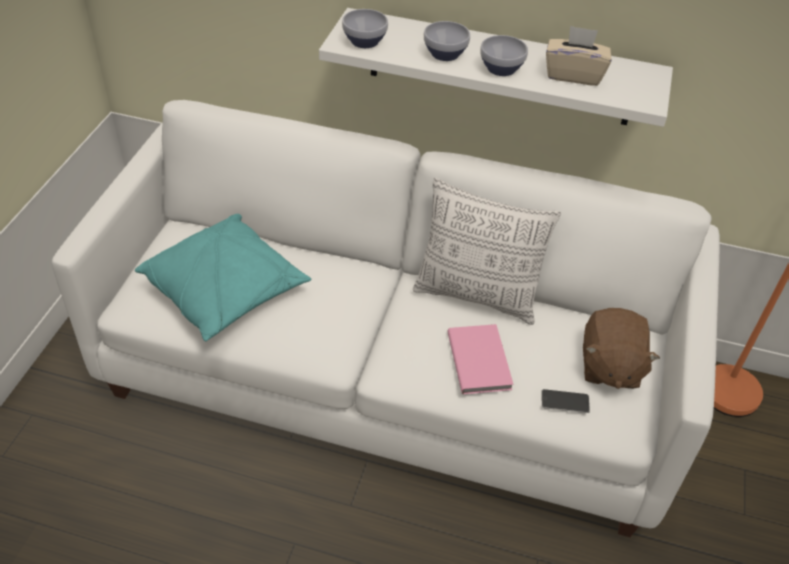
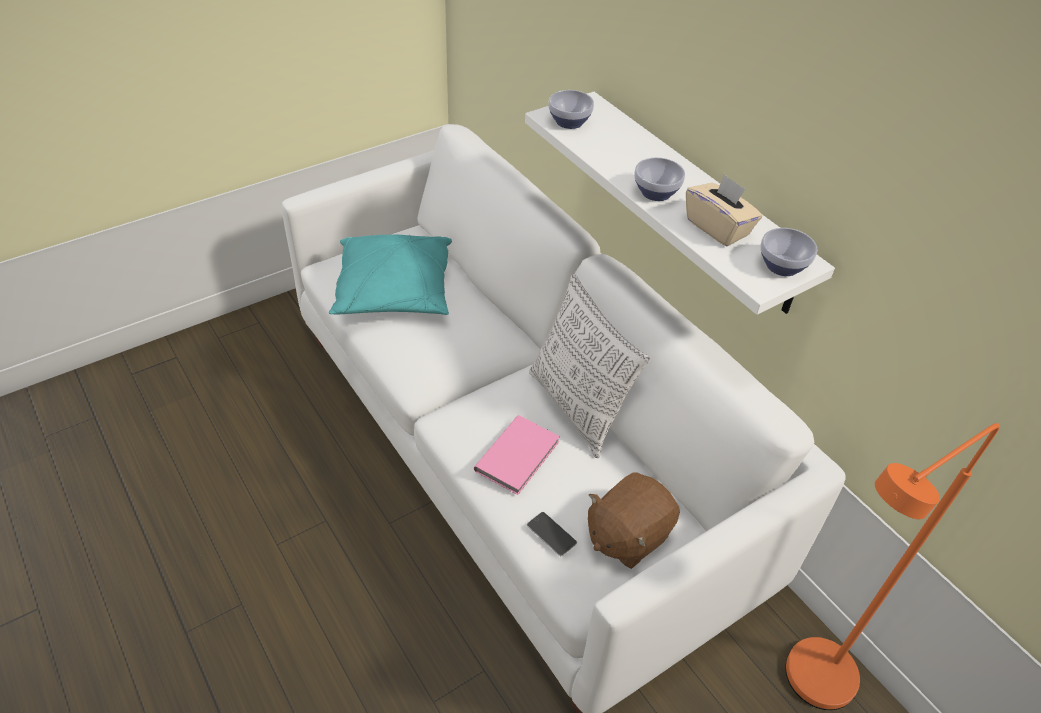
camera: 40 degrees right, 0 degrees up
(444, 54) = (621, 160): bowl -> bowl (780, 266)

